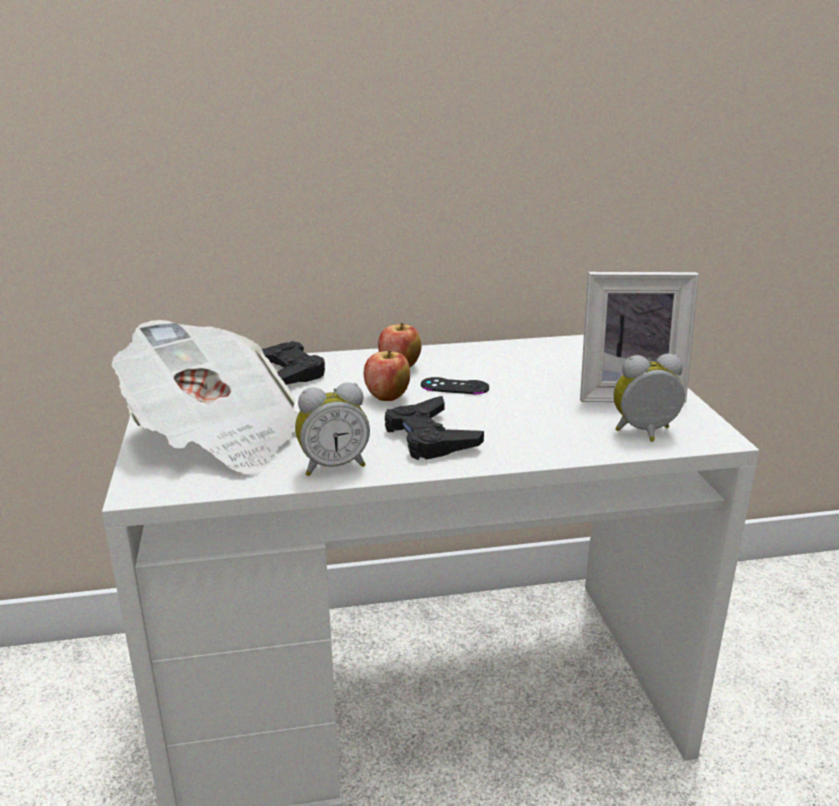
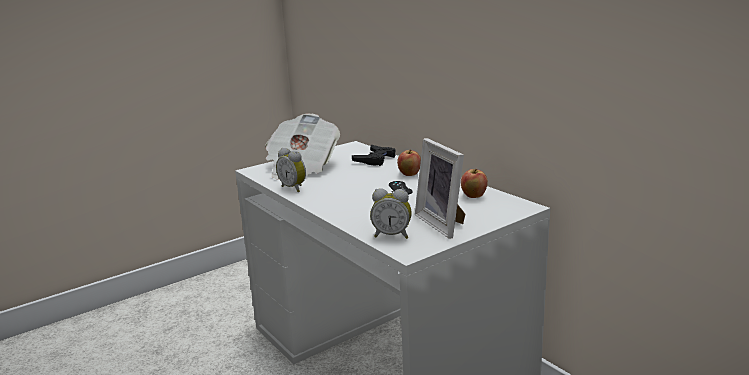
camera: 65 degrees right, 5 degrees down
(387, 397) = (370, 180): apple -> apple (473, 196)
(429, 437) = (337, 196): black game controller -> none
(645, 434) = (392, 235): alarm clock -> alarm clock turned 135 degrees clockwise

